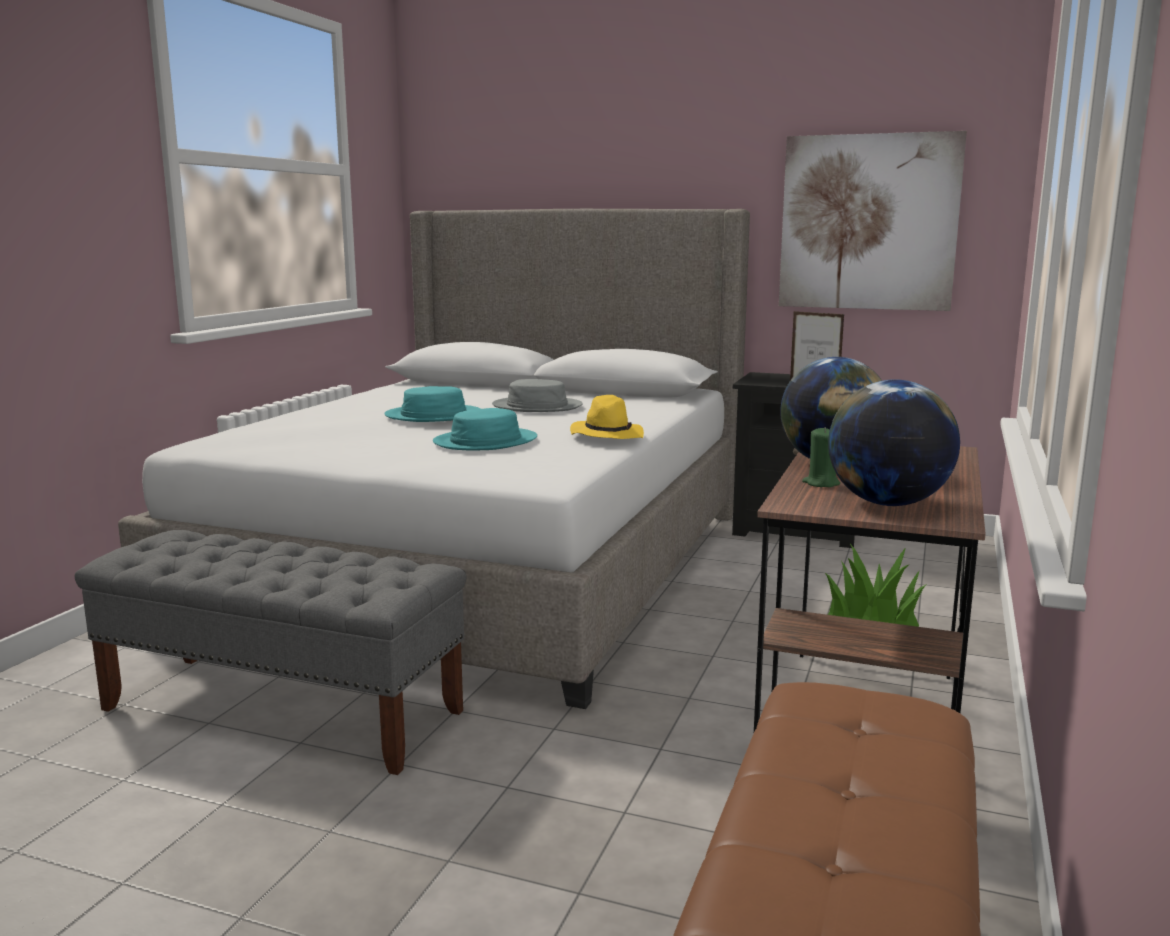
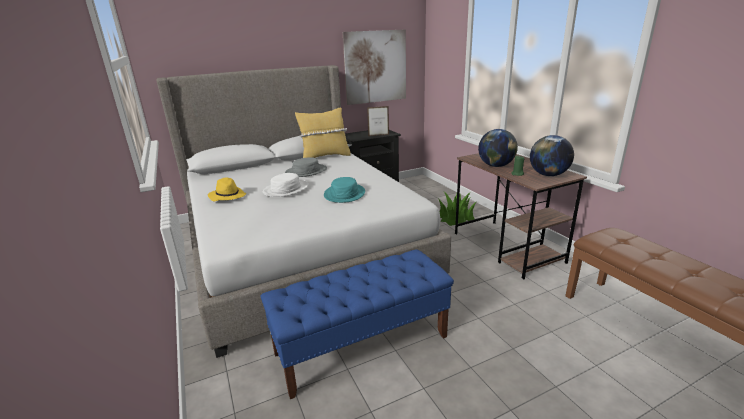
camera: 45 degrees left, 10 degrees up
(283, 710) = (362, 345): grey bench -> blue bench
(433, 415) = (286, 189): turquoise hat -> white hat
(606, 436) = (374, 176): yellow hat -> yellow hat (227, 196)
(631, 398) = (325, 157): none -> yellow pillow

